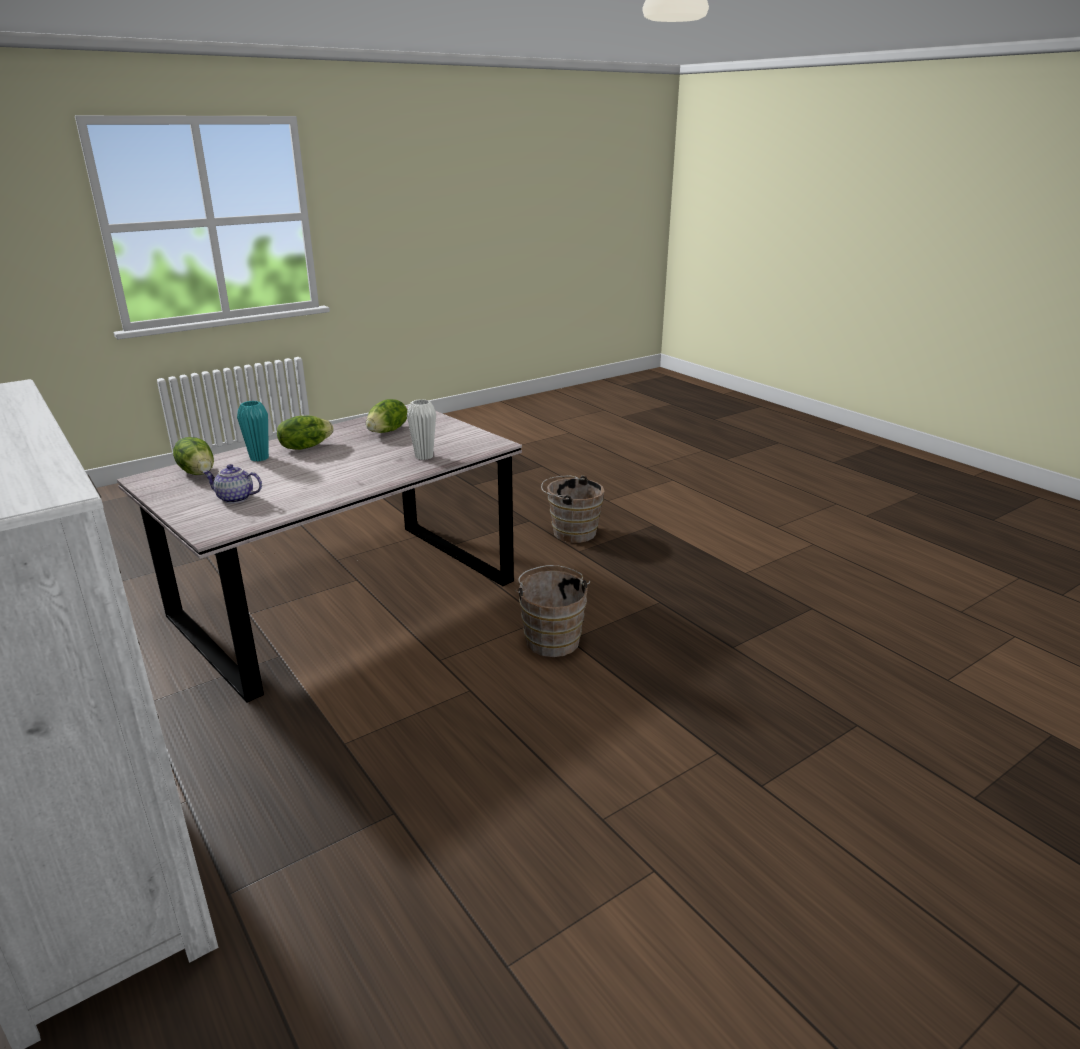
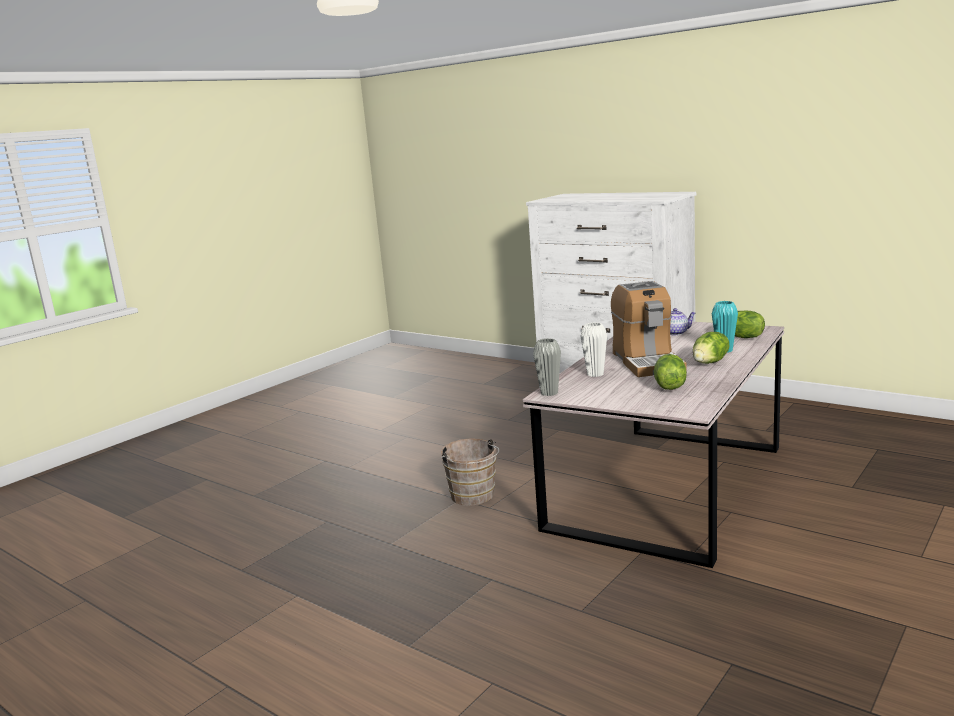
camera: 165 degrees right, 10 degrees down
(352, 461) = (647, 361): none -> coffee machine
(492, 445) = (549, 393): none -> grey vase
(571, 532) = (515, 605): brown bucket -> none

